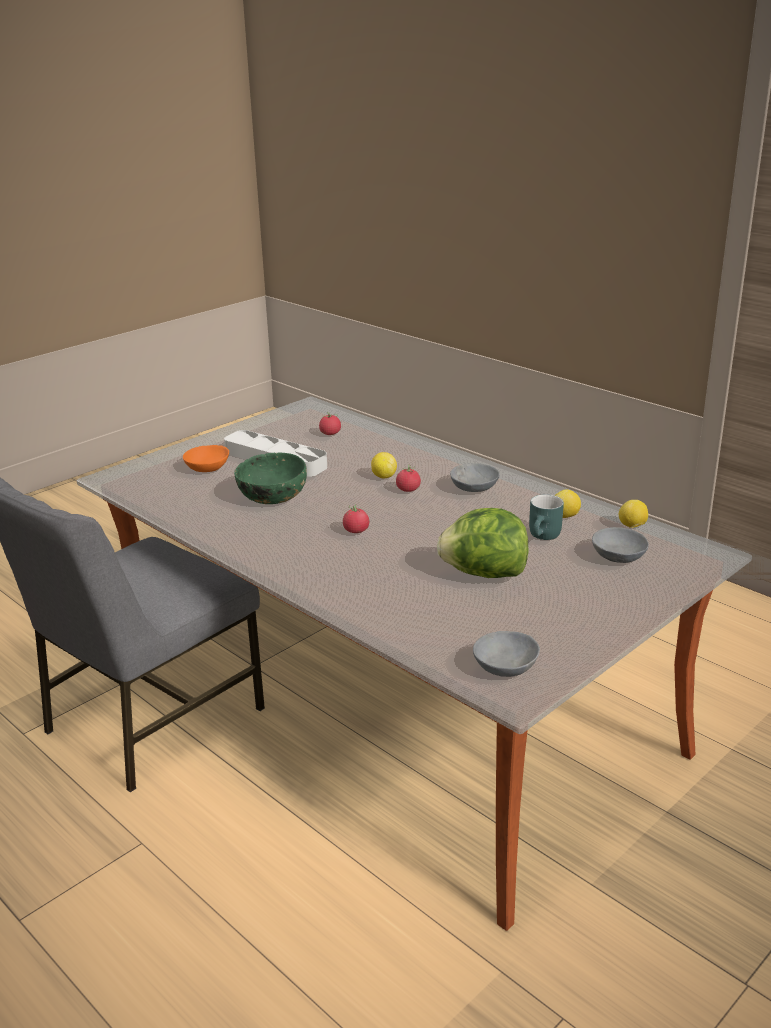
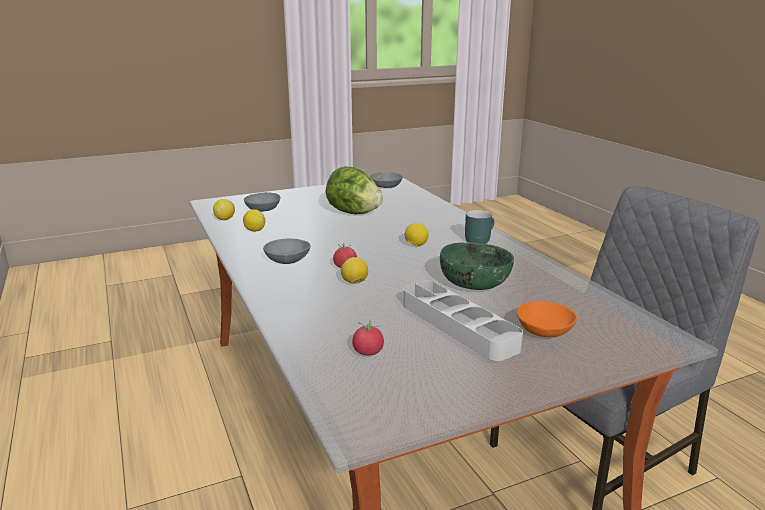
camera: 160 degrees left, 5 degrees down
(356, 531) = (416, 245): tomato -> lemon
(545, 536) = (288, 223): turquoise mug -> turquoise mug (478, 239)

